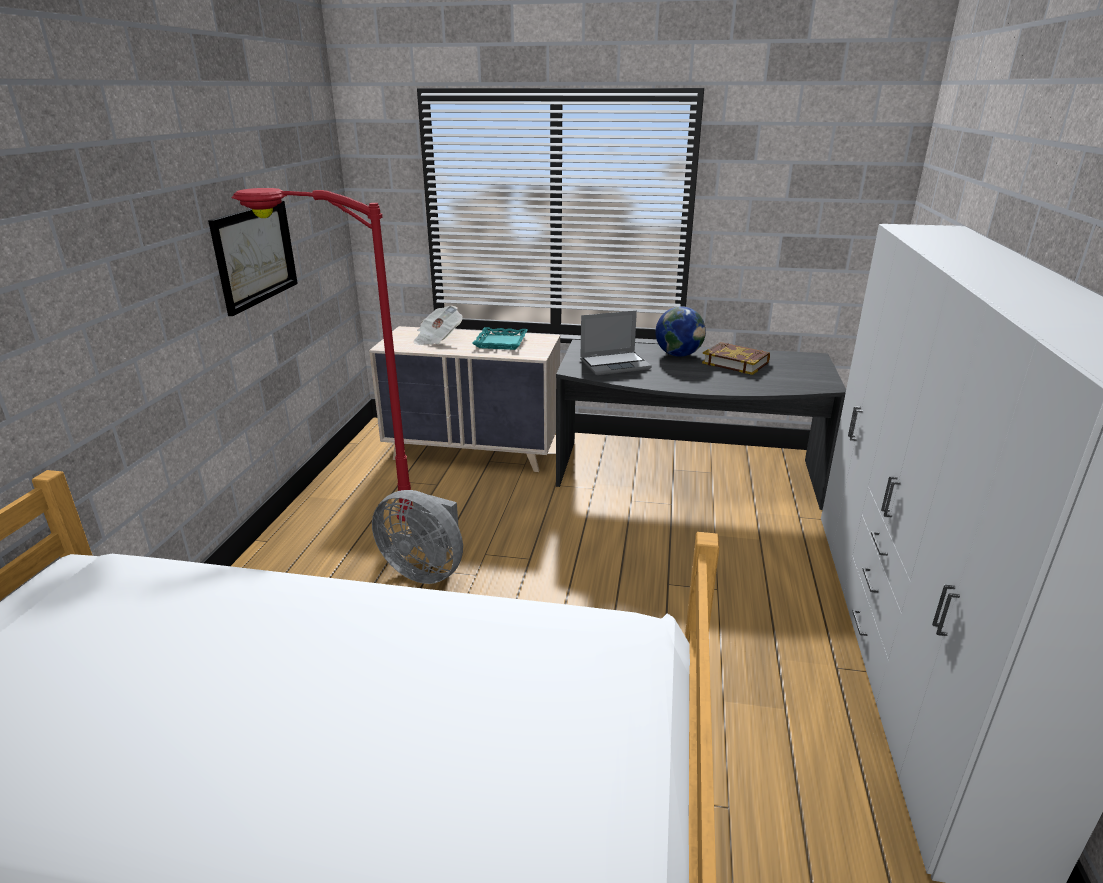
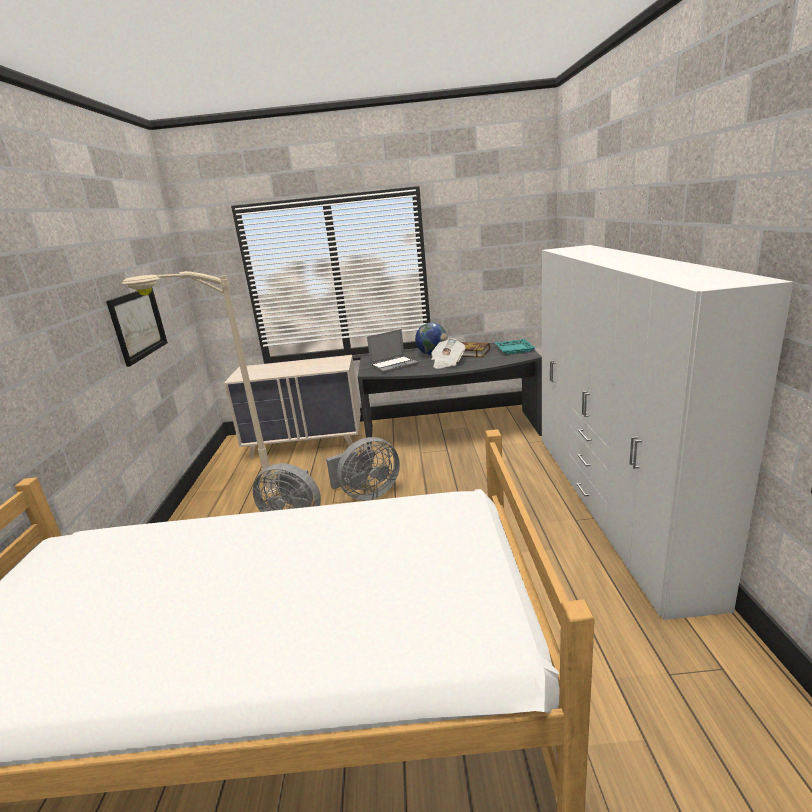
camera: 10 degrees left, 5 degrees down
(342, 517) = (224, 500): red floor lamp -> beige floor lamp
(437, 339) = (269, 369): newspaper -> newspaper (447, 363)
(501, 342) = (314, 364): turquoise tray -> turquoise tray (514, 349)
(536, 551) = (367, 494): none -> grey fan

